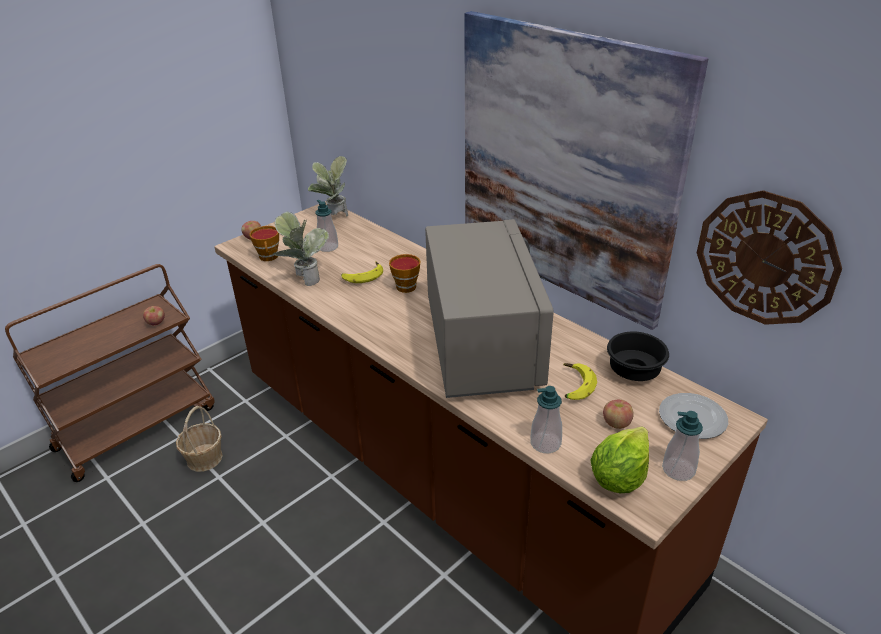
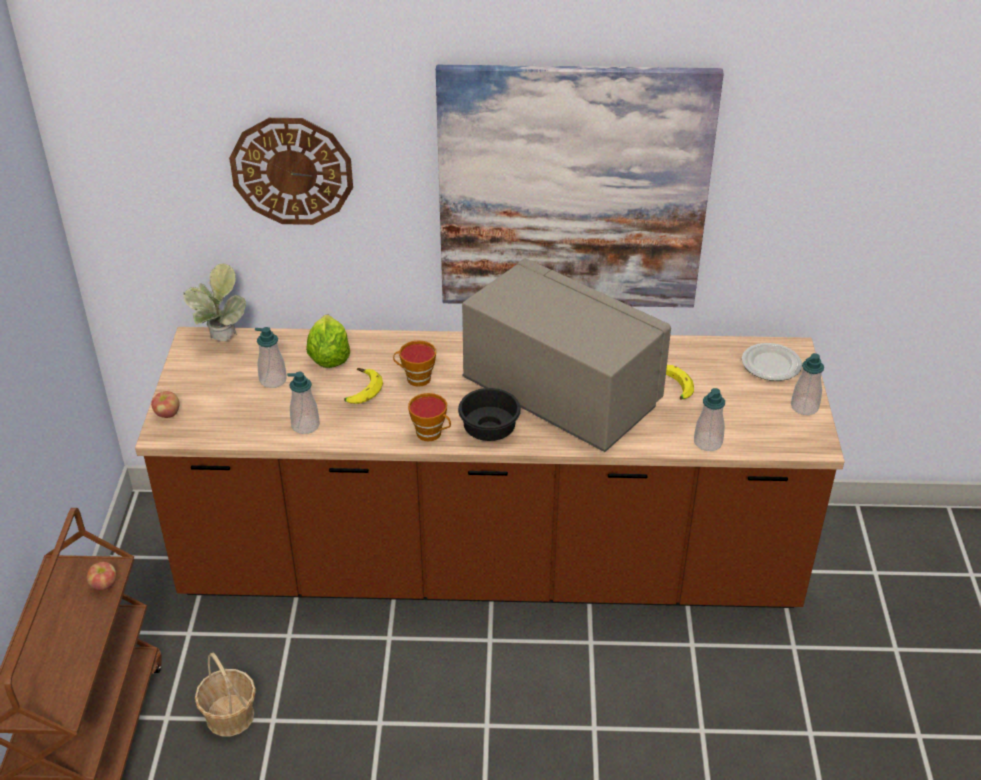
camera: 45 degrees left, 5 degrees up
(269, 257) = (227, 425): cup -> cup (432, 434)
(304, 279) = (305, 425): potted plant -> soap dispenser
(616, 423) = (731, 398): apple -> none
(619, 476) = (778, 435): lettuce -> lettuce (329, 358)
(632, 371) = (693, 351): black bowl -> black bowl (487, 430)
(765, 258) = (789, 210): wall clock -> wall clock (292, 171)

